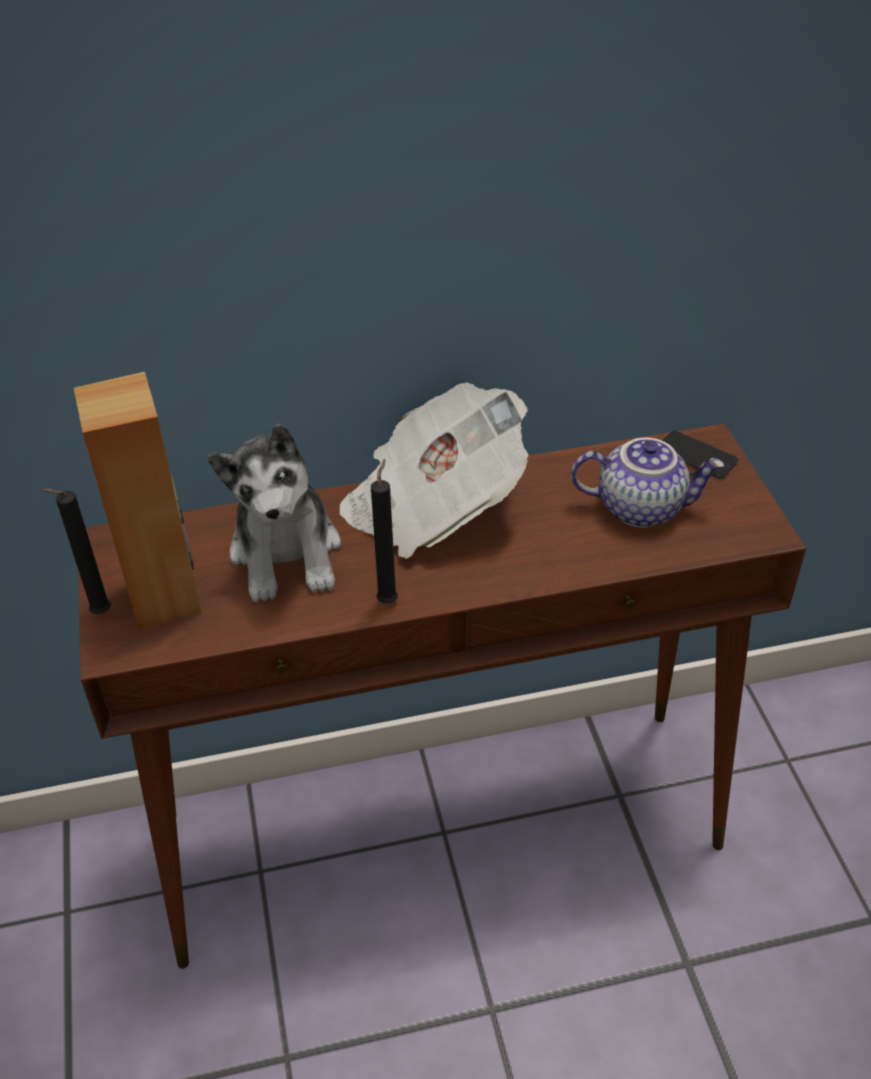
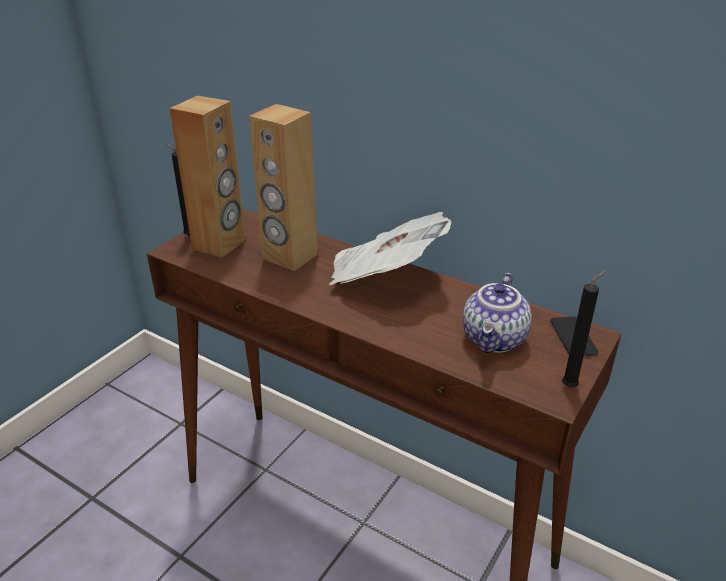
camera: 45 degrees right, 10 degrees down
(287, 553) = (289, 257): plush toy -> brown speaker
(388, 599) = (300, 299): black candle -> black candle (571, 386)
(641, 507) = (495, 340): teapot -> teapot turned 60 degrees clockwise

